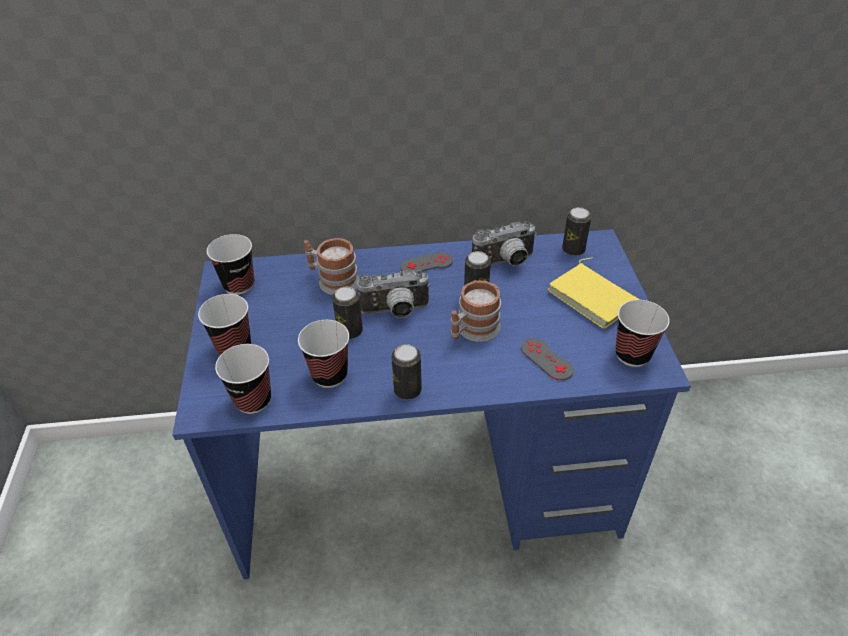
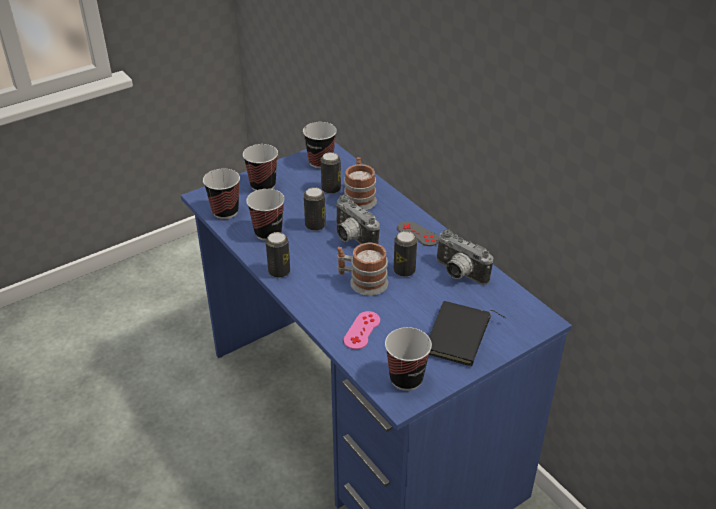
camera: 60 degrees right, 5 degrees down
(546, 359) = (362, 330): grey game controller -> pink game controller
(573, 250) = (514, 307): can -> can (331, 189)
(594, 297) = (460, 337): yellow book -> black book

